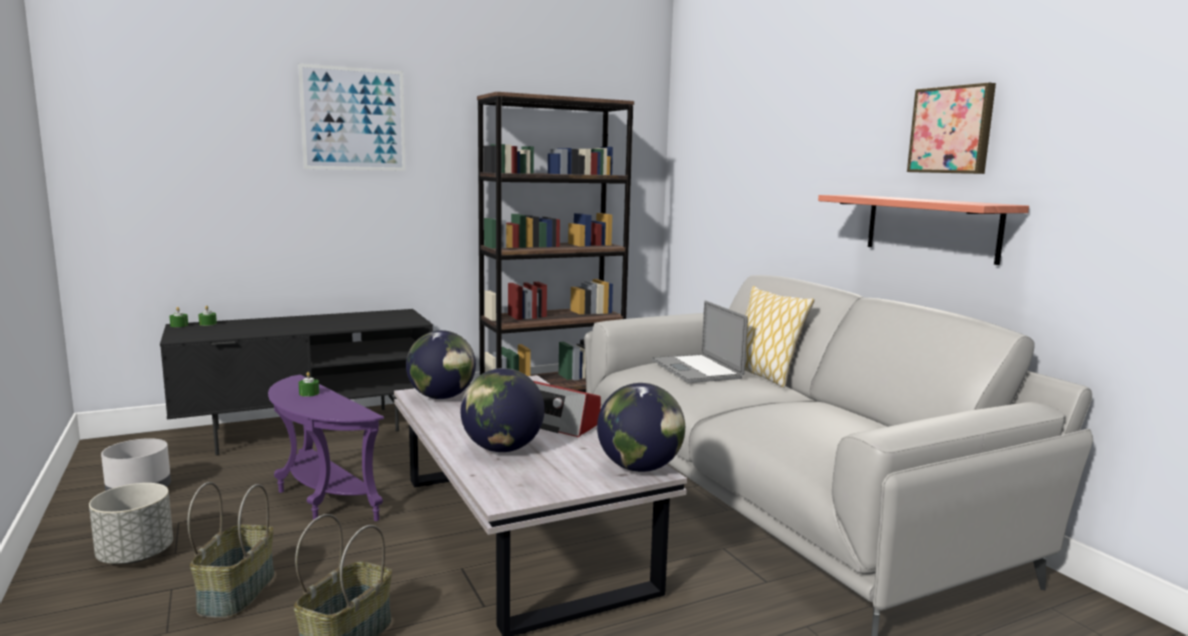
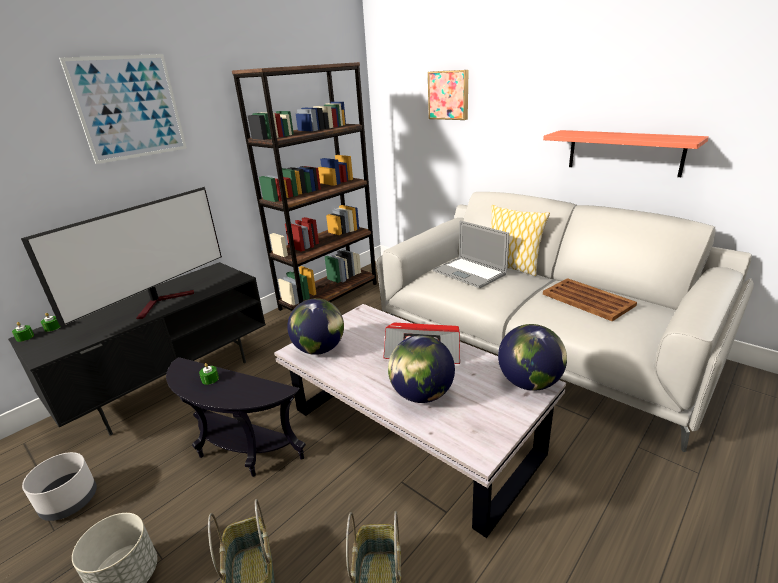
camera: 20 degrees left, 15 degrees up
(320, 324) = (162, 302): none -> television
(320, 498) = (239, 451): purple side table -> black side table
(819, 416) = (587, 299): none -> brown tray
(952, 130) = (645, 81): picture -> picture (449, 95)

